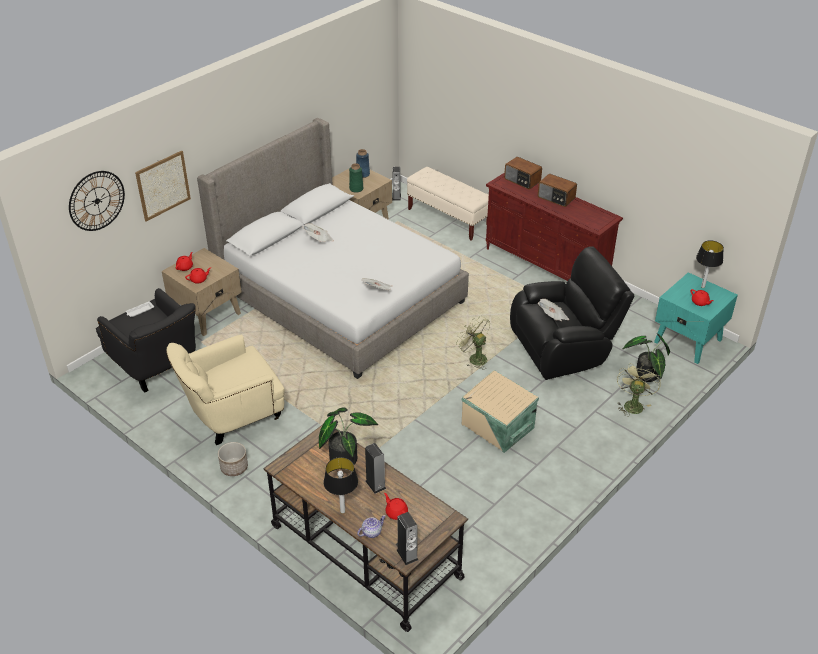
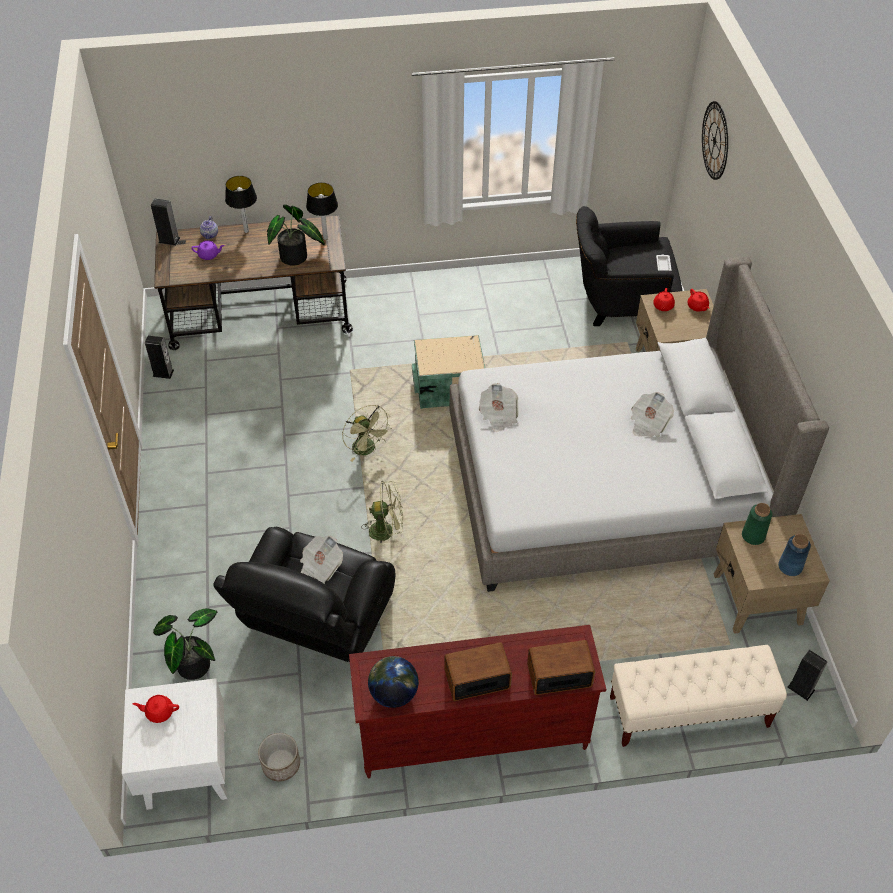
camera: 130 degrees right, 10 degrees up
(163, 185) = (739, 216): picture -> none
(231, 414) = (498, 316): beige armchair -> none
(234, 467) = (430, 289): planter -> planter (281, 764)
(375, 484) = (247, 259): speaker -> speaker (163, 373)
(396, 512) = (209, 255): red teapot -> purple teapot
(497, 427) = (279, 479): beige storage box -> beige storage box (448, 386)
(596, 214) = (394, 694): none -> globe
(633, 404) = (176, 612): green fan -> green fan (367, 450)
(688, 341) = (185, 767): turquoise nightstand -> white nightstand
(703, 287) = (176, 747): table lamp -> table lamp (325, 238)

